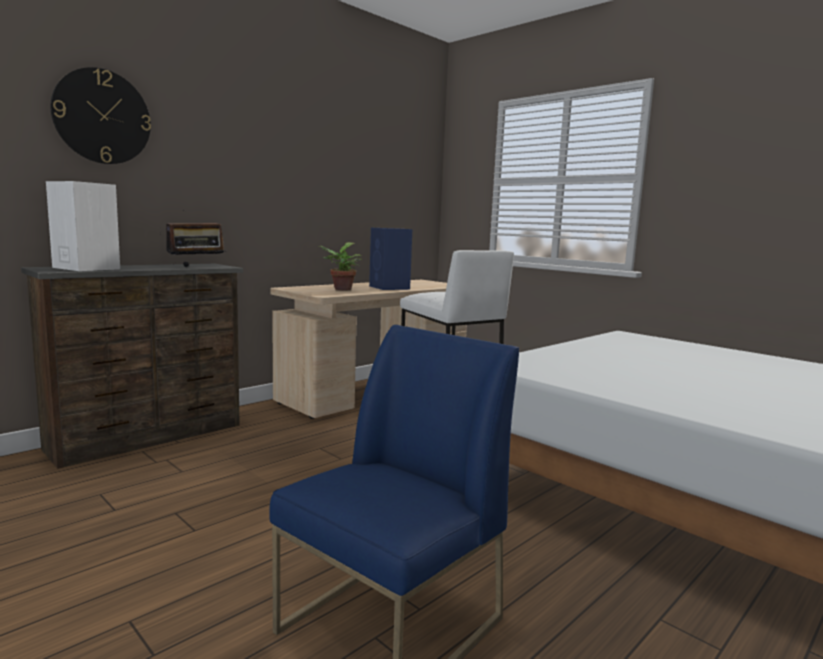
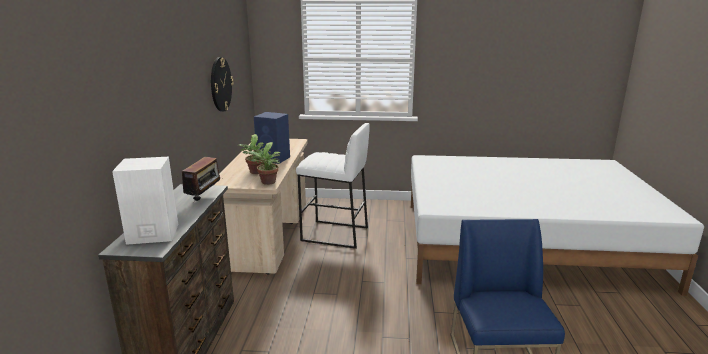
camera: 40 degrees left, 10 degrees up
(102, 117) = (111, 90): wall clock -> wall clock (220, 84)
(327, 294) = (267, 183): none -> potted plant

